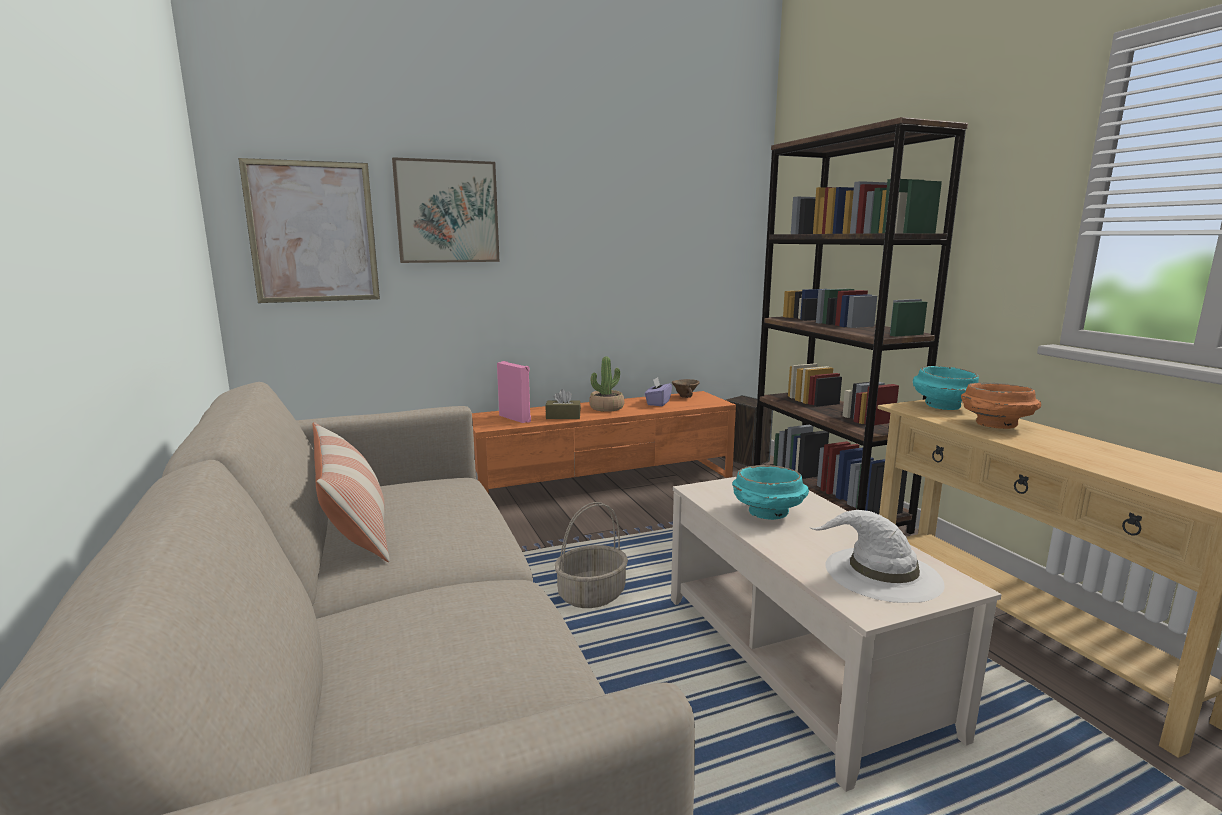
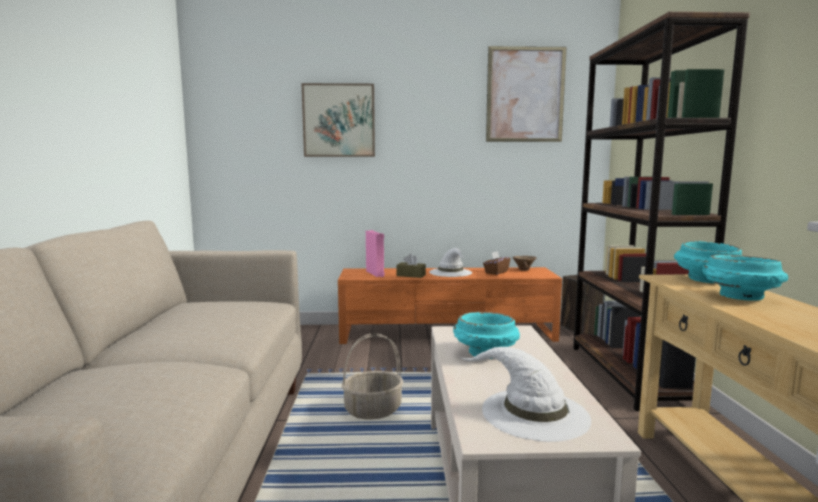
camera: 20 degrees right, 5 degrees down
(313, 232) = (249, 135): picture -> picture (525, 95)
(353, 523) = (171, 318): pillow -> none
(606, 408) = (451, 272): potted plant -> white hat
(658, 403) = (496, 272): purple tissue box -> brown tissue box
(995, 425) = (739, 297): orange bowl -> turquoise bowl

